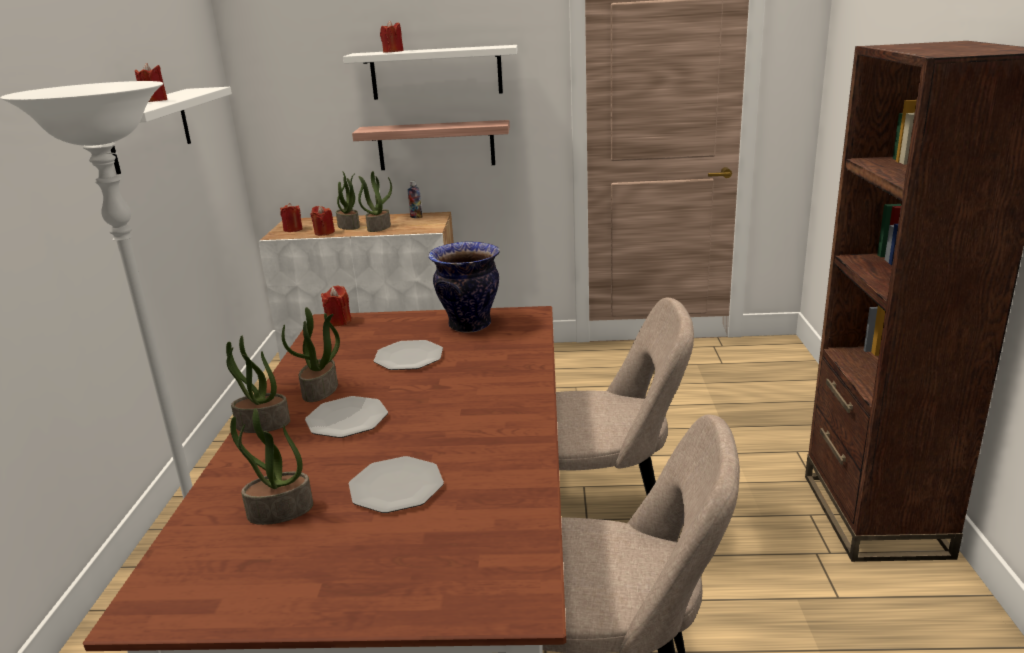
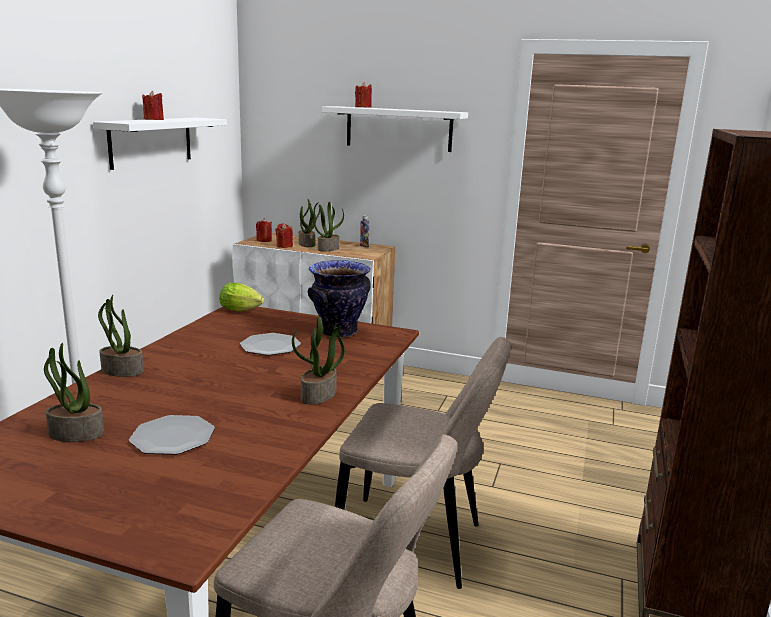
camera: 15 degrees right, 5 degrees down
(320, 391) = (184, 356): potted plant -> potted plant (319, 395)
(338, 321) = (242, 311): red candle -> lettuce
(347, 419) = (183, 380): plate -> none
(436, 145) = (391, 189): shelf -> none

